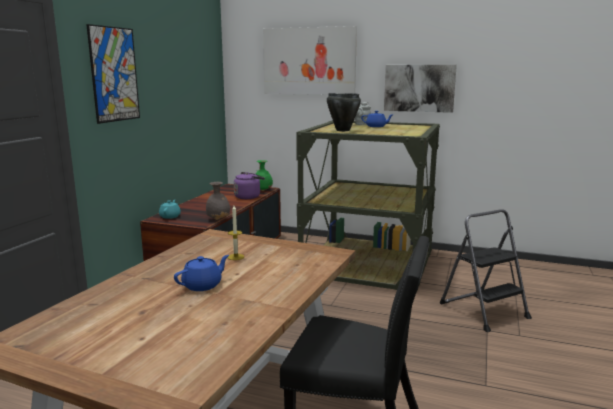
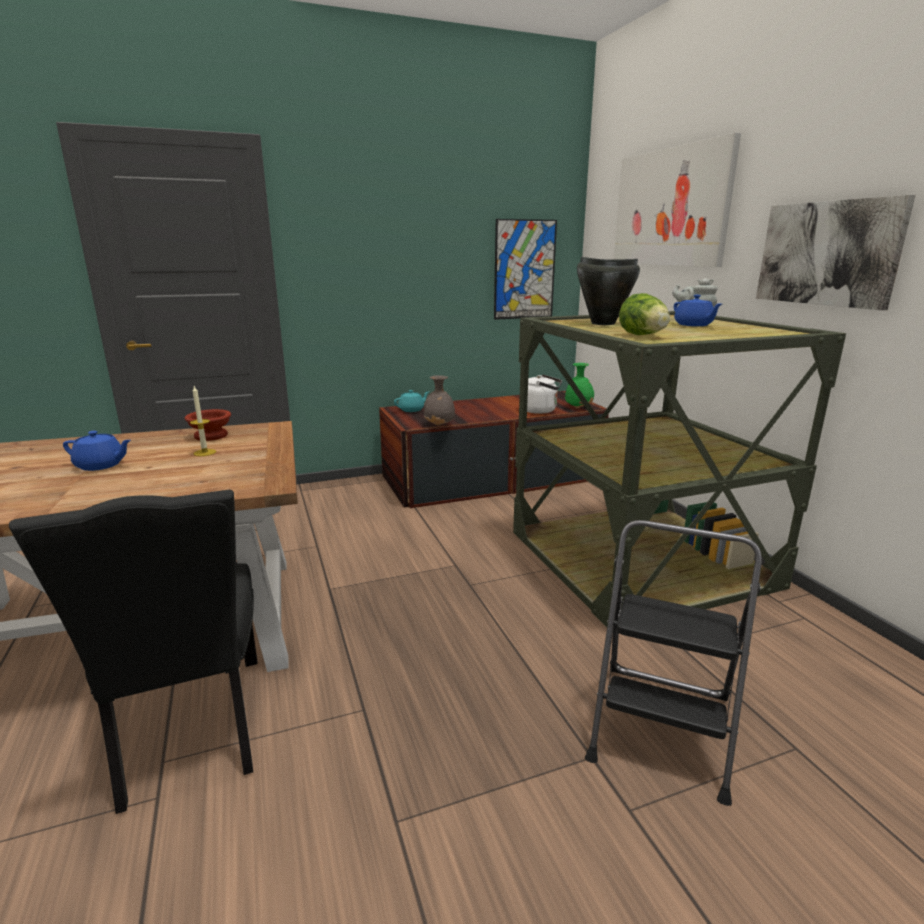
camera: 50 degrees right, 5 degrees up
(114, 74) = (354, 230): picture -> picture (524, 270)
(198, 251) = (210, 436): none -> brown bowl
(248, 197) = (541, 410): purple kettle -> white kettle
(391, 133) = (644, 335): none -> lettuce

